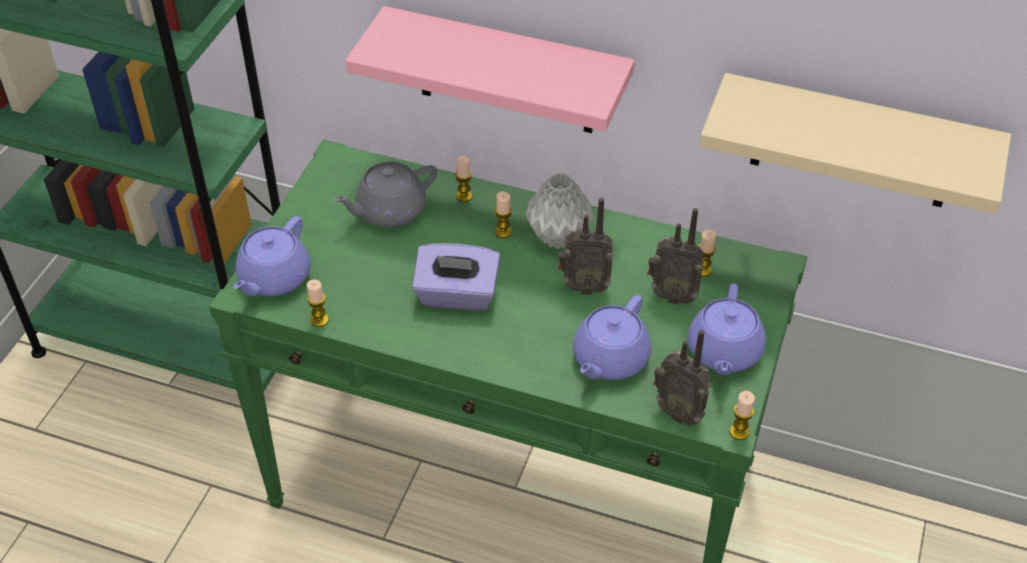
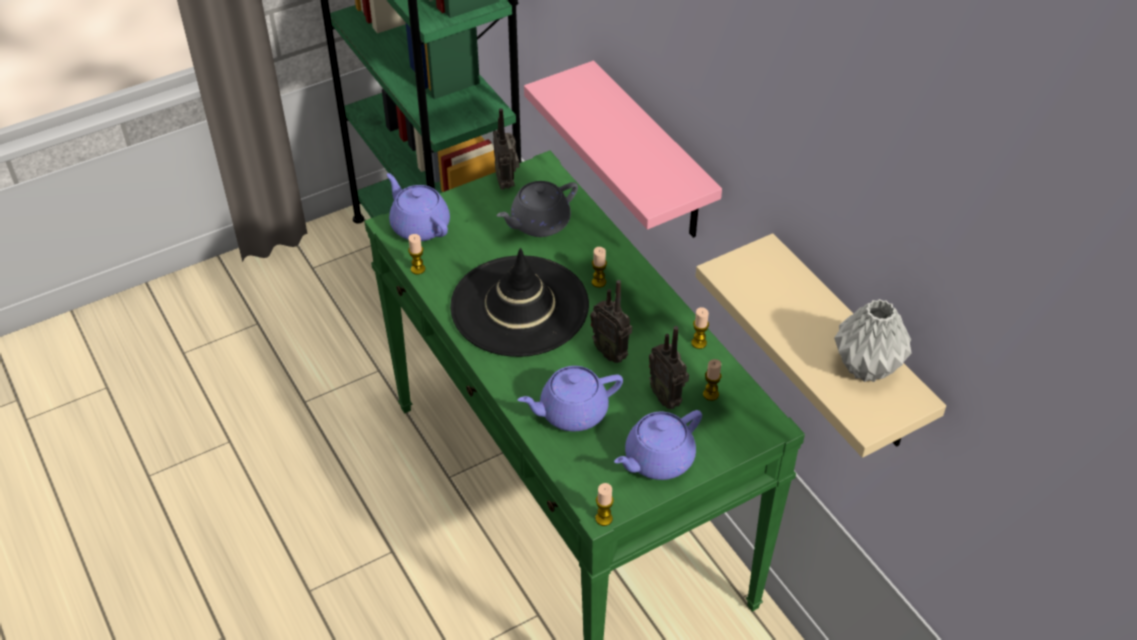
camera: 40 degrees right, 0 degrees up
(273, 278) = (419, 225): purple teapot -> purple teapot turned 75 degrees clockwise
(389, 211) = (538, 223): grey teapot -> grey teapot turned 45 degrees counterclockwise
(457, 296) = (519, 306): purple tissue box -> black hat
(464, 196) = (600, 242): candle -> candle (699, 343)
(558, 237) = (632, 308): grey vase -> grey vase (865, 368)
(679, 412) = (578, 477): radio -> radio (507, 182)

